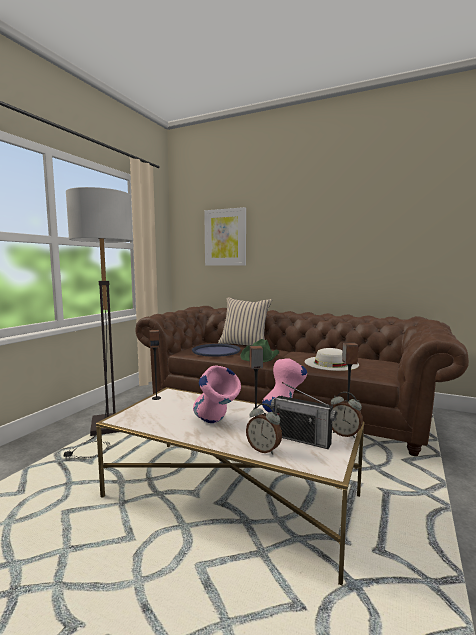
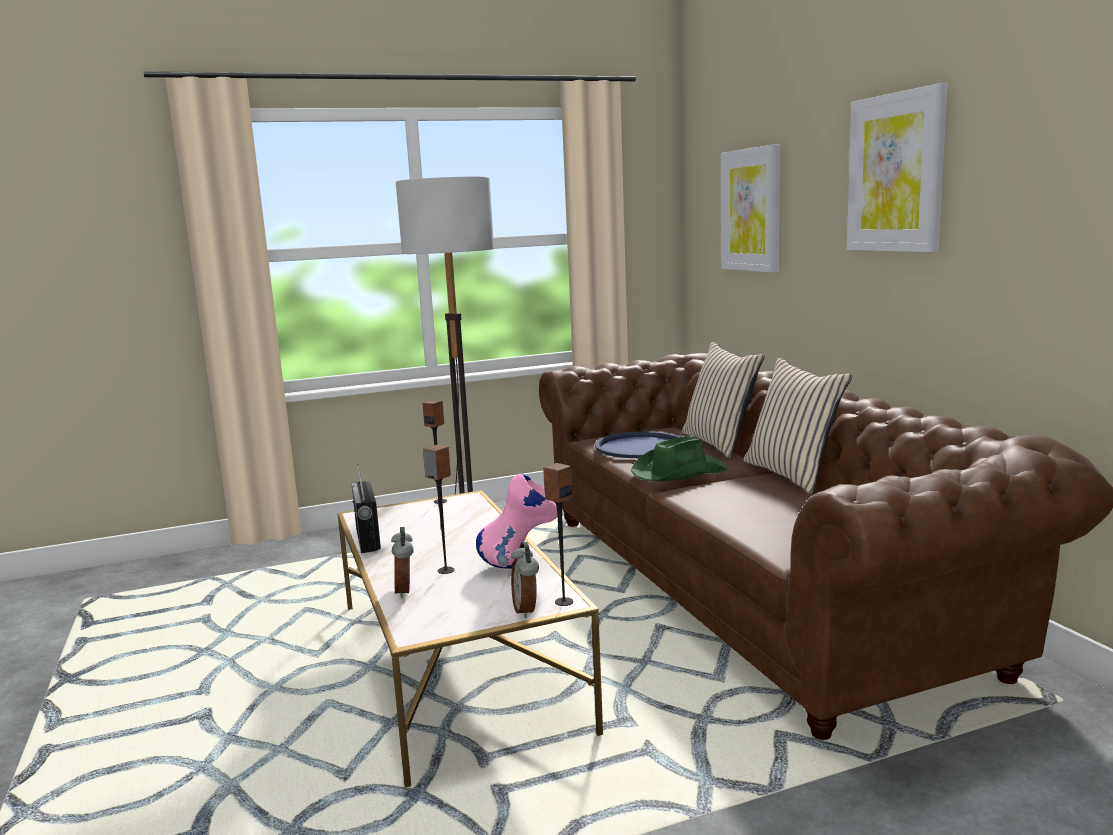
camera: 45 degrees right, 5 degrees up
(216, 424) = (426, 550): pink vase -> none
(302, 351) = (792, 474): none -> beige pillow
(302, 439) = (467, 597): radio -> radio (368, 539)
(319, 221) = (896, 173): none -> picture
(331, 363) = (767, 509): white hat -> none

